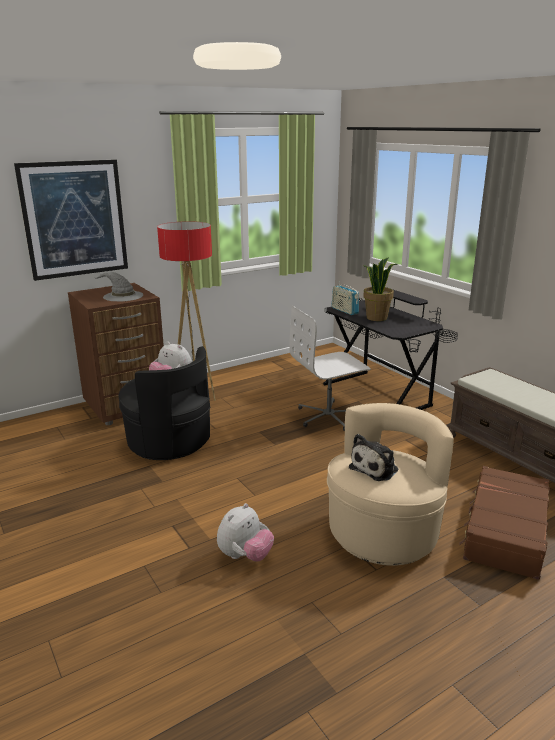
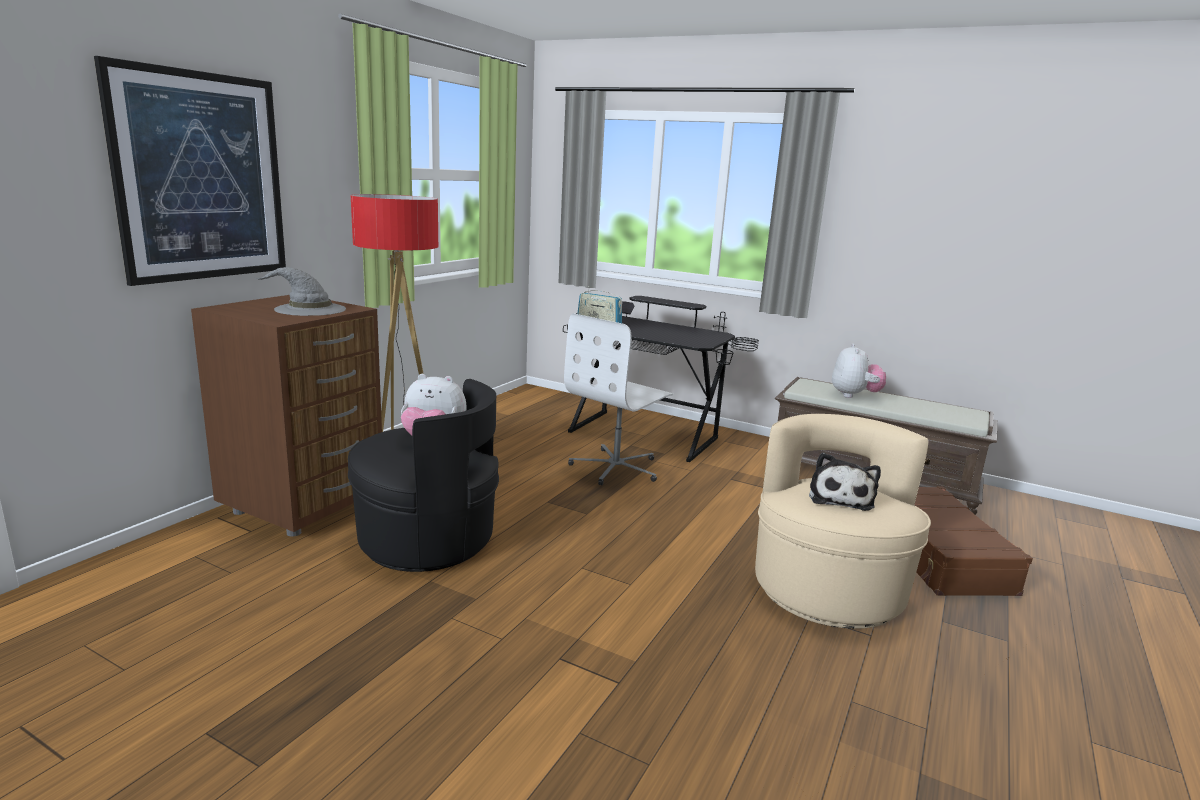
camera: 30 degrees left, 5 degrees down
(245, 556) = (707, 669): plush toy -> plush toy (854, 395)
(376, 317) = (647, 330): potted plant -> none

